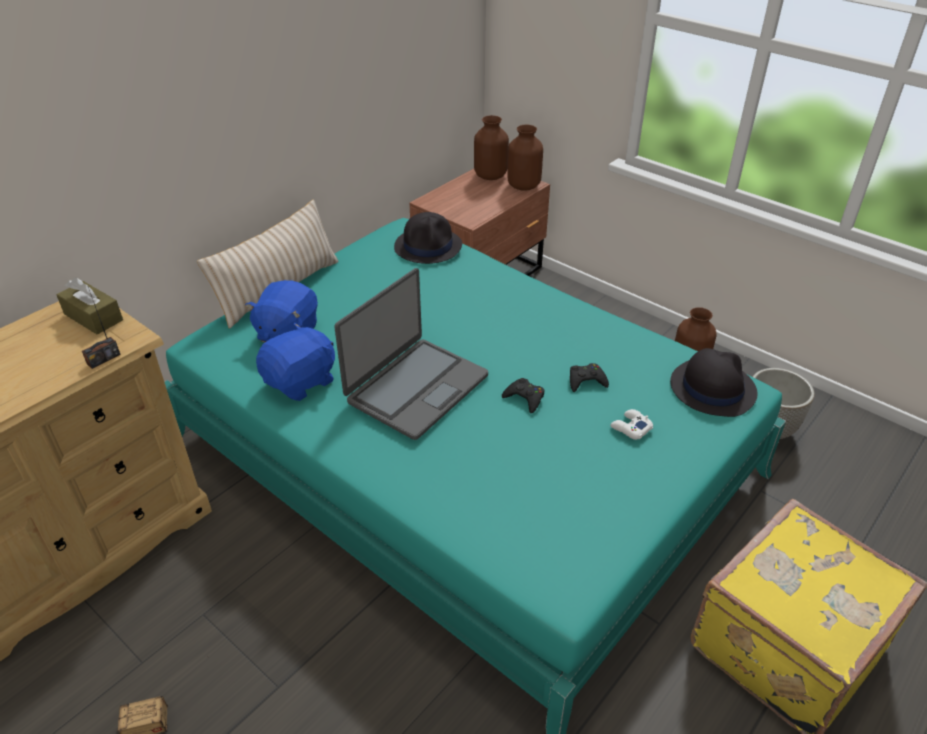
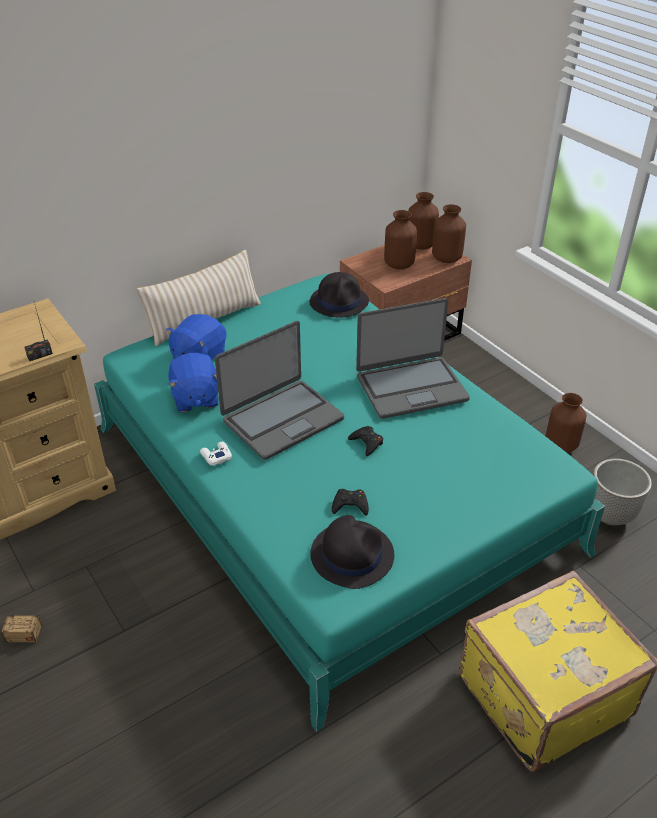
camera: 15 degrees right, 0 degrees up
(93, 317) = (43, 322): brown tissue box -> none
(301, 381) = (195, 398): blue plush toy -> blue plush toy turned 105 degrees clockwise
(475, 198) = (398, 264): none -> brown vase
(546, 327) = (411, 387): none -> laptop
(586, 381) = (425, 438): black game controller -> black game controller (350, 505)
(630, 428) = (445, 483): white game controller -> white game controller (216, 456)
(712, 388) = (533, 463): black hat -> black hat (352, 554)

